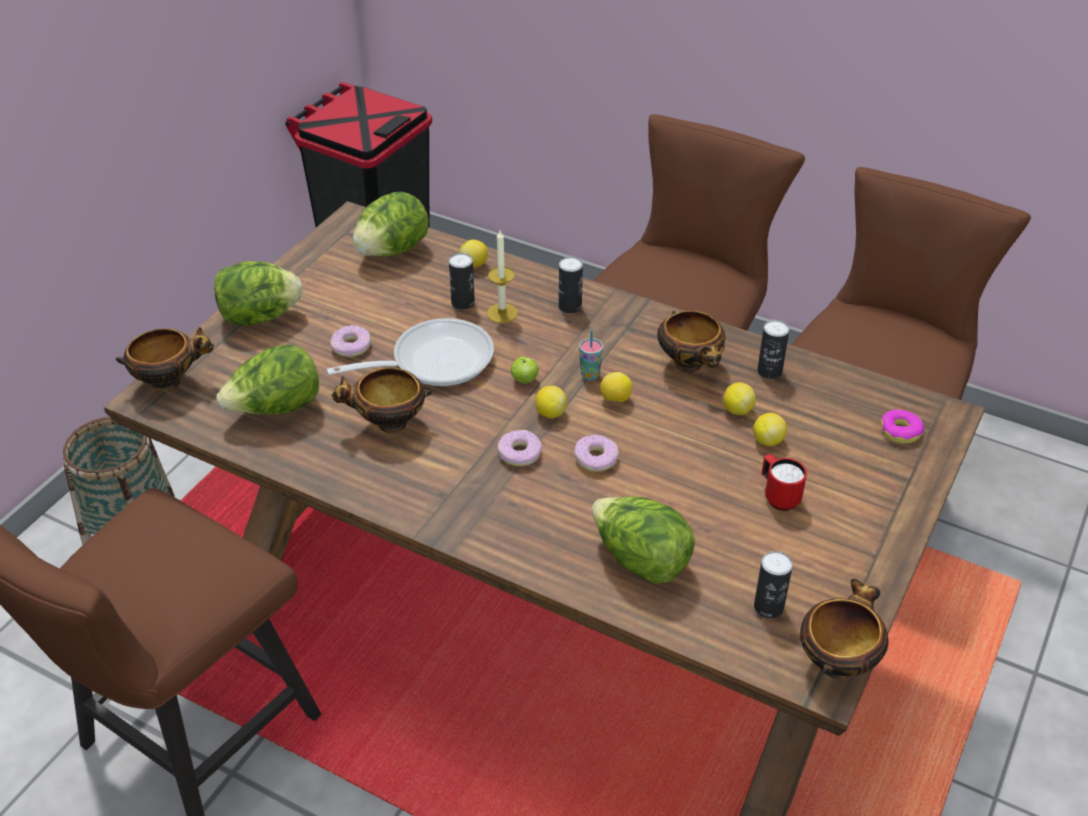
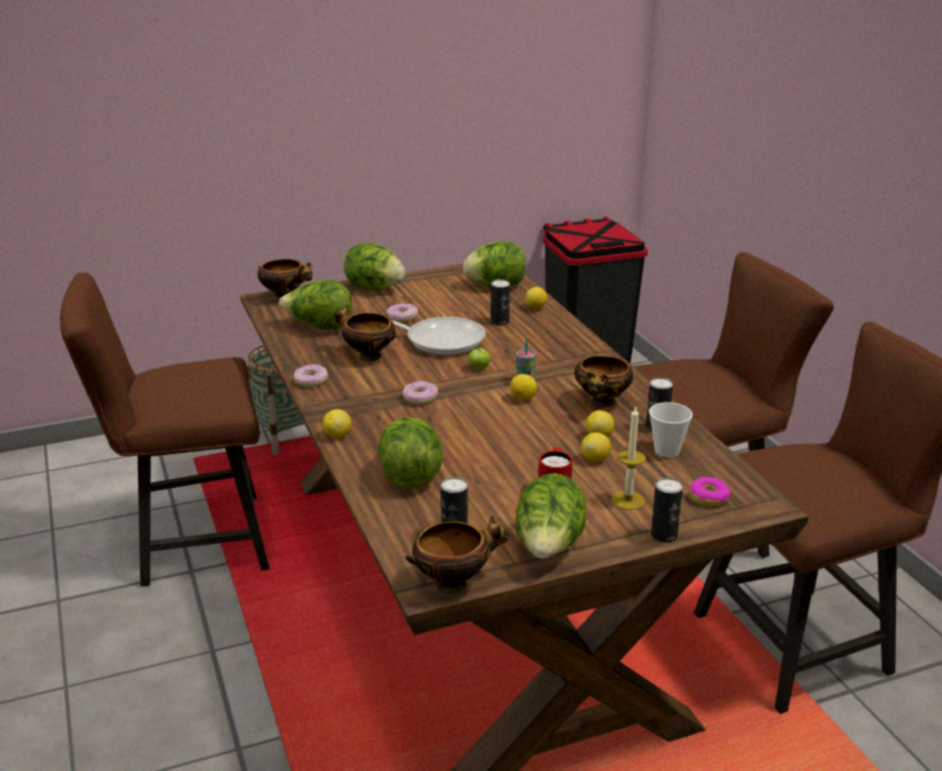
camera: 40 degrees right, 15 degrees down
(502, 313) = (516, 335): candle -> candle (628, 500)
(550, 413) = (470, 388): lemon -> lemon (337, 435)
(570, 307) = (566, 347): can -> can (664, 535)
(596, 458) = (463, 419): donut -> donut (311, 381)
(809, 395) = (667, 451): none -> cup
(858, 569) = (549, 548): none -> lettuce

